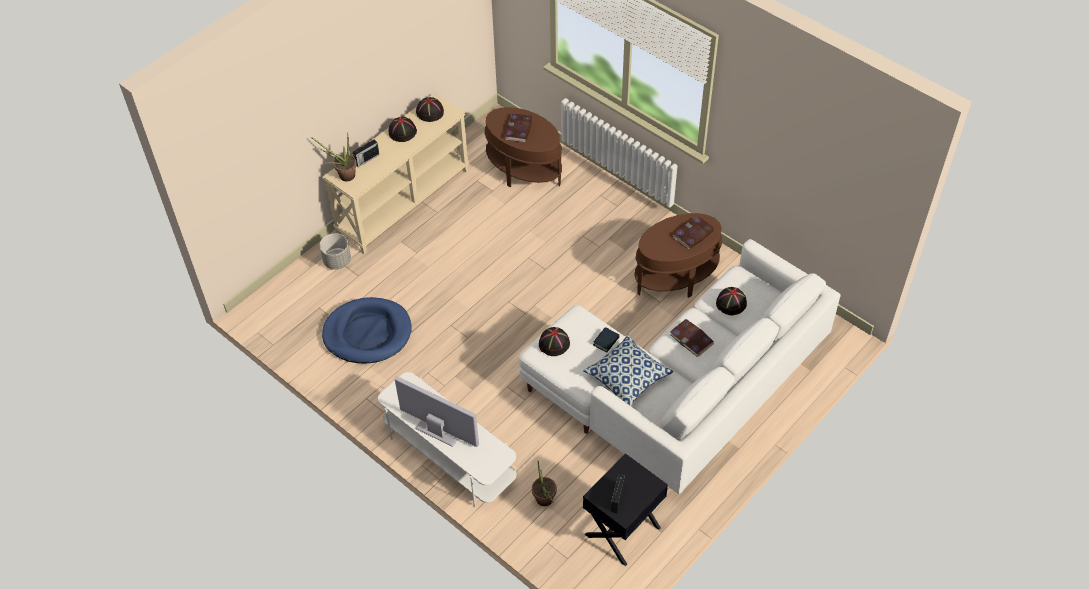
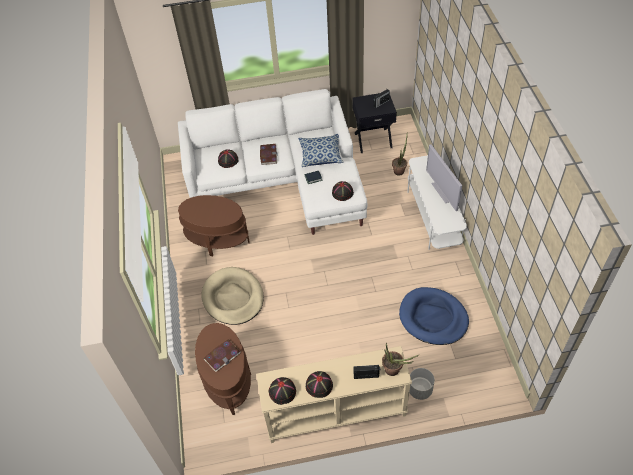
camera: 140 degrees left, 0 degrees up
(593, 234) = (233, 298): none -> beige dog bed
(693, 234) = (201, 207): book -> none

